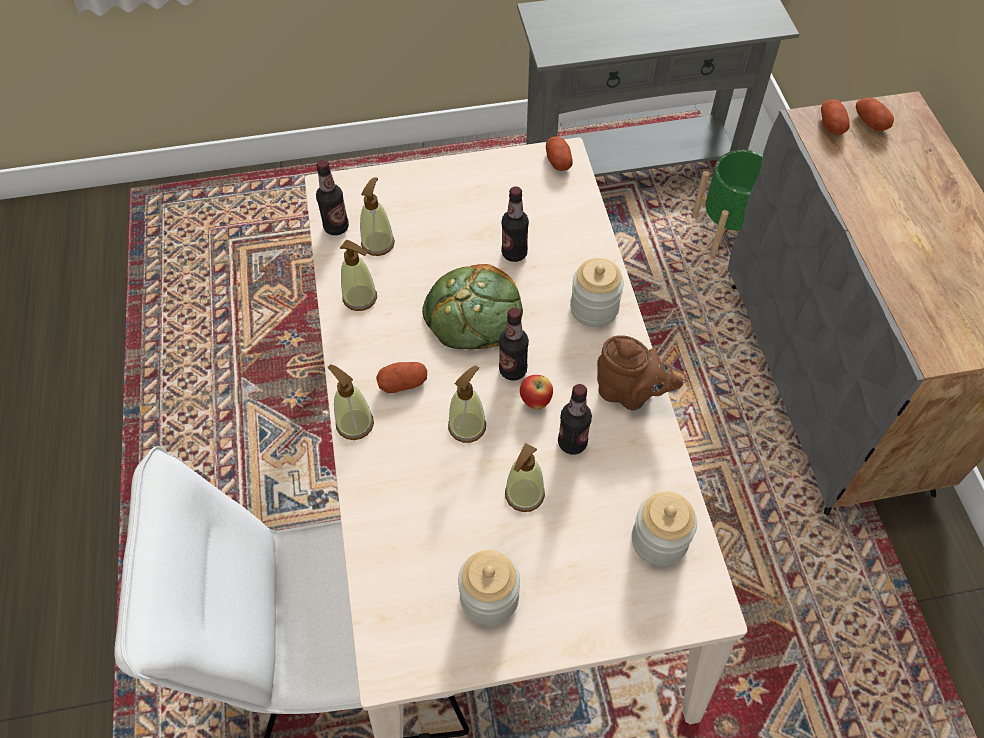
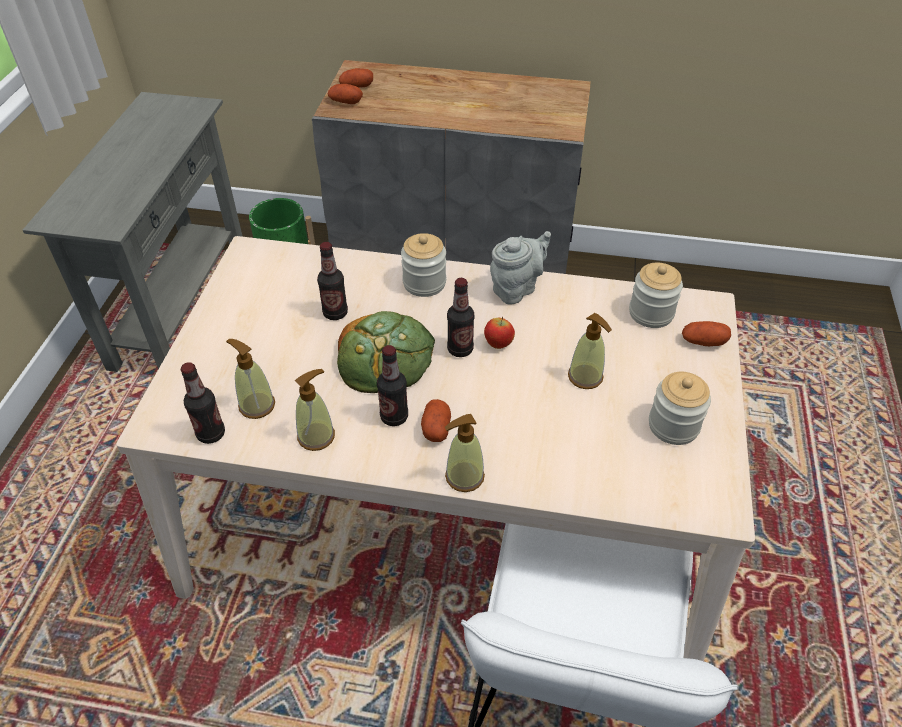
camera: 70 degrees left, 10 degrees down
(467, 426) = (503, 395): soap dispenser -> none
(558, 161) = (251, 256): potato -> potato (703, 342)
(572, 443) = (548, 334): bottle -> bottle (394, 417)
(630, 393) = (517, 288): brown teapot -> grey teapot

